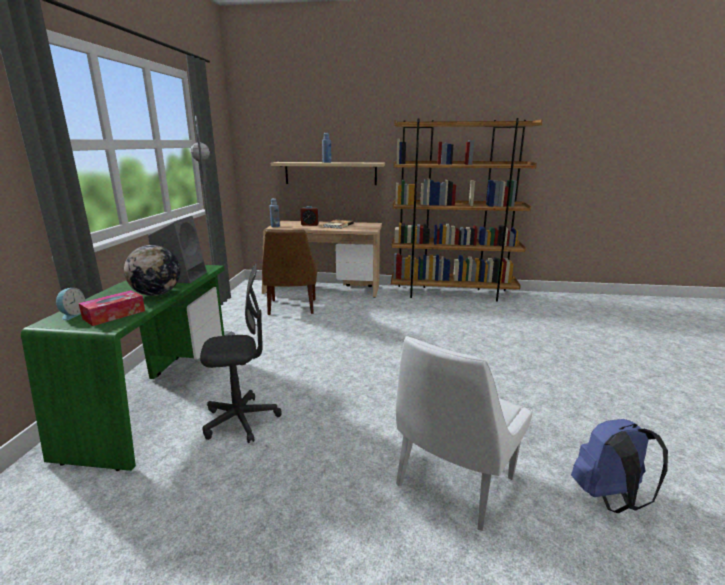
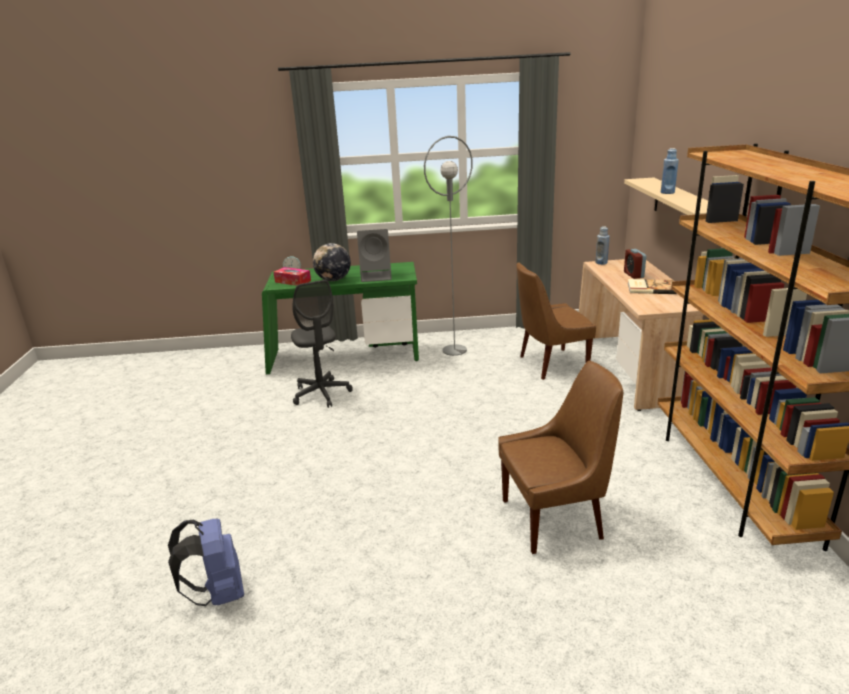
camera: 80 degrees right, 5 degrees up
(452, 484) = (245, 499): white chair -> none
(484, 336) = (555, 518): none -> brown chair

